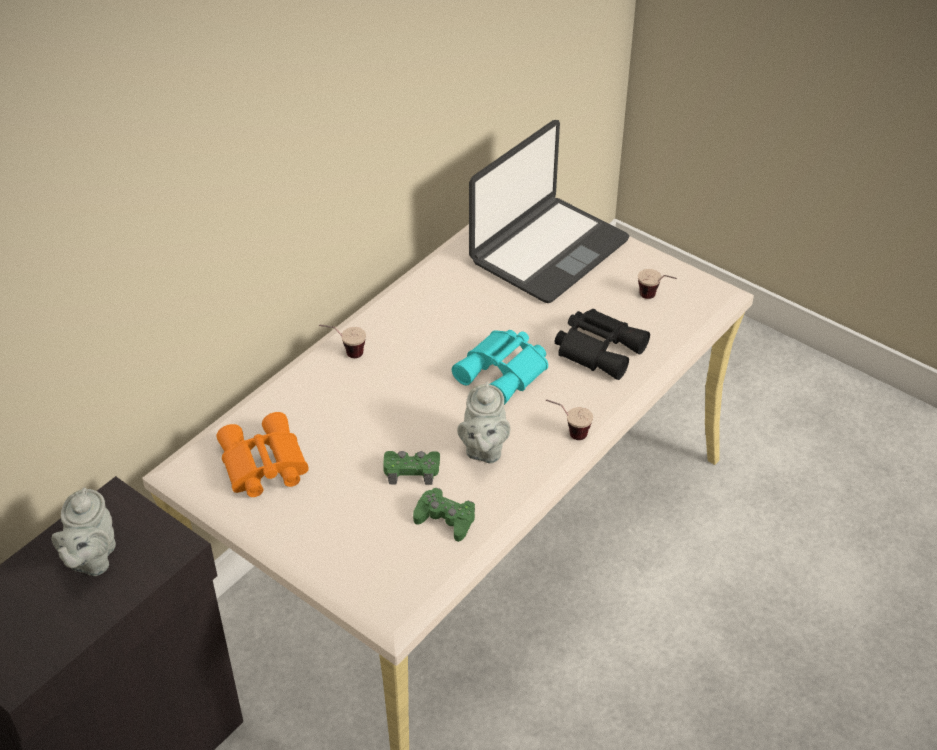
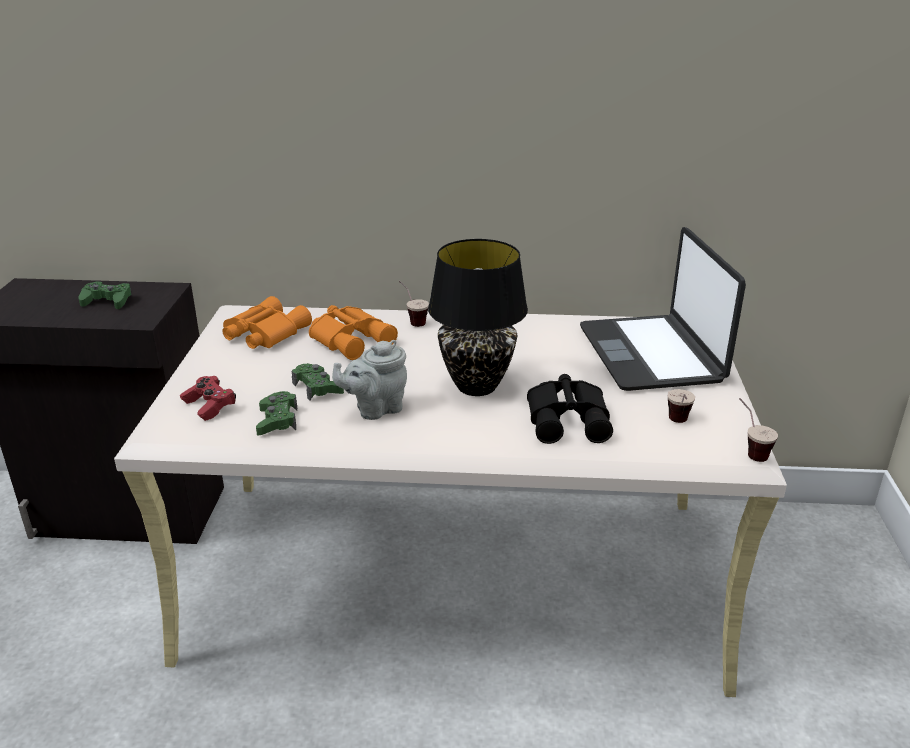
camera: 55 degrees right, 15 degrees down
(91, 559) = (107, 301): grey teapot -> green game controller
(340, 409) = (352, 339): none -> orange binoculars
(375, 556) = (209, 406): none -> red game controller
(504, 372) = (477, 387): turquoise binoculars -> black table lamp
(547, 250) = (652, 354): laptop -> laptop turned 75 degrees clockwise
(567, 433) = (442, 441): cup -> cup (749, 450)

